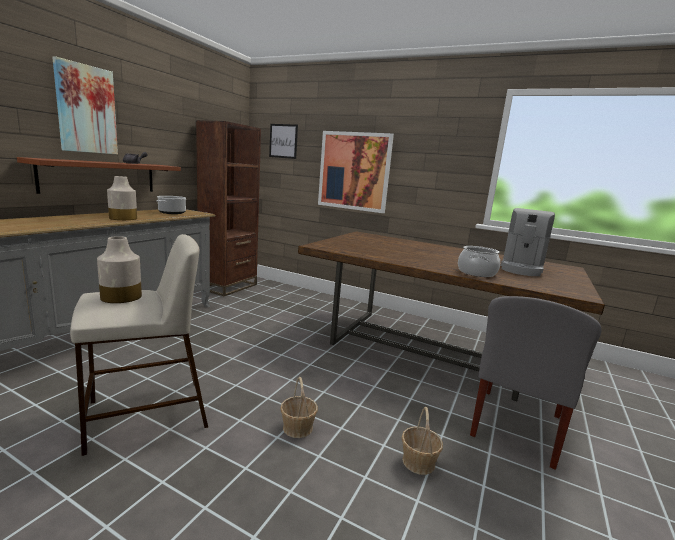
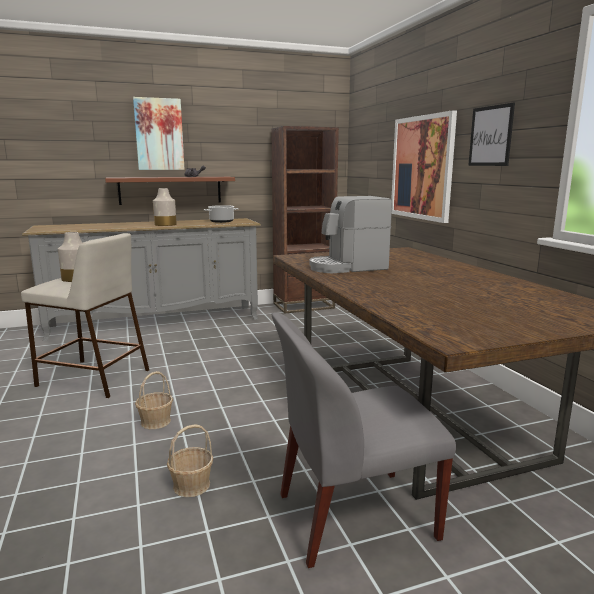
camera: 45 degrees right, 0 degrees up
(283, 141) = (369, 138): picture -> picture (490, 136)
(477, 273) = (390, 298): cooking pot -> none
(522, 268) = (502, 304): coffee machine -> coffee machine (347, 267)

